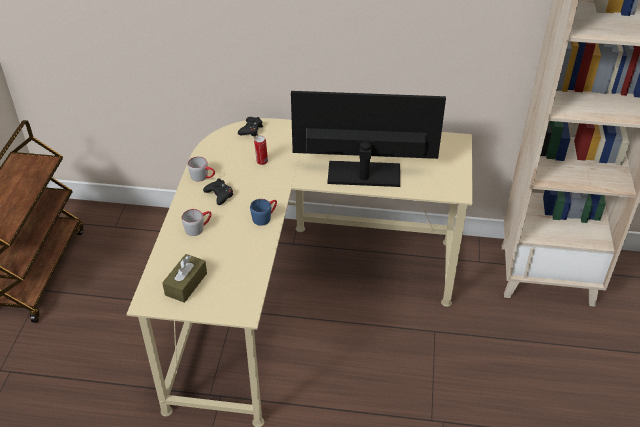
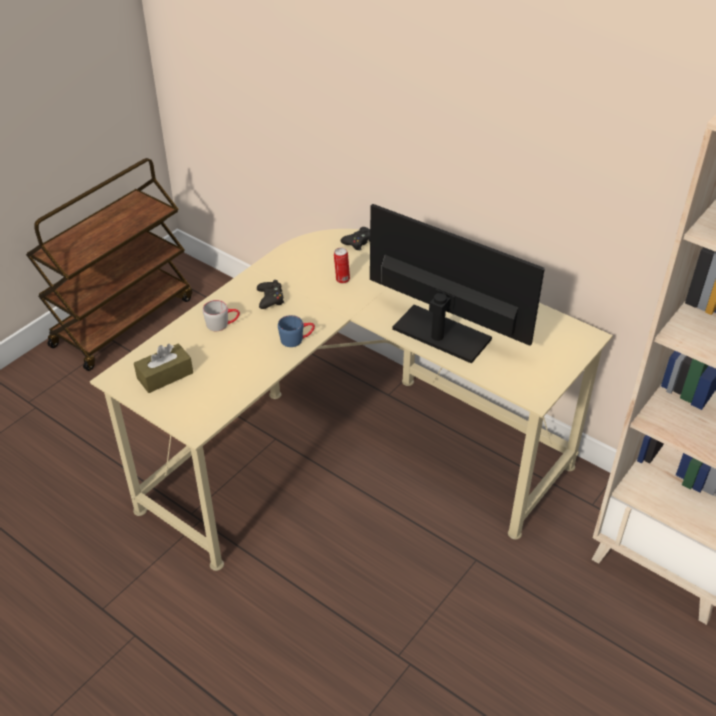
camera: 30 degrees right, 0 degrees up
(203, 177) = (269, 274): grey mug -> none

